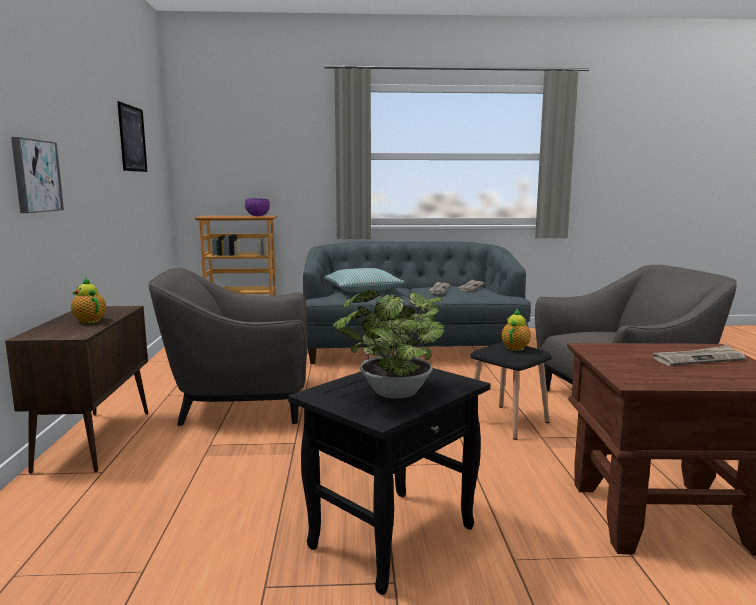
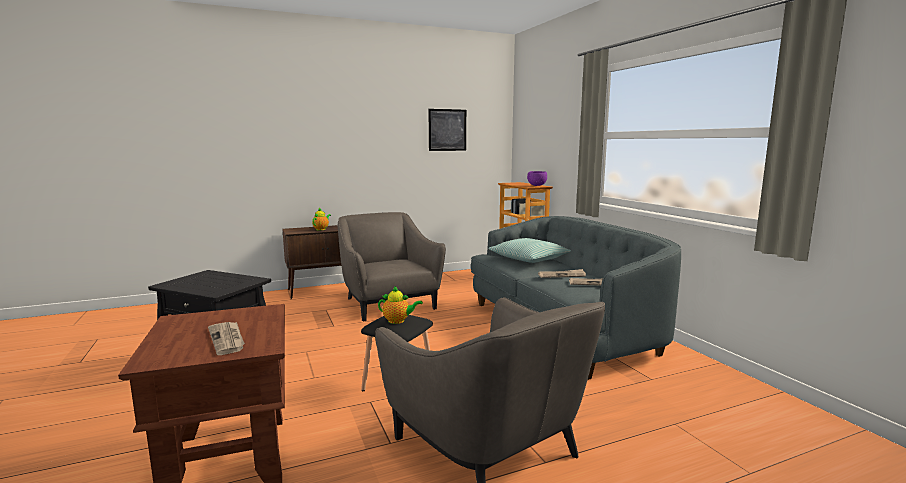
camera: 70 degrees right, 0 degrees up
(35, 176) = (324, 156): picture -> none
(392, 395) = (199, 283): potted plant -> none

